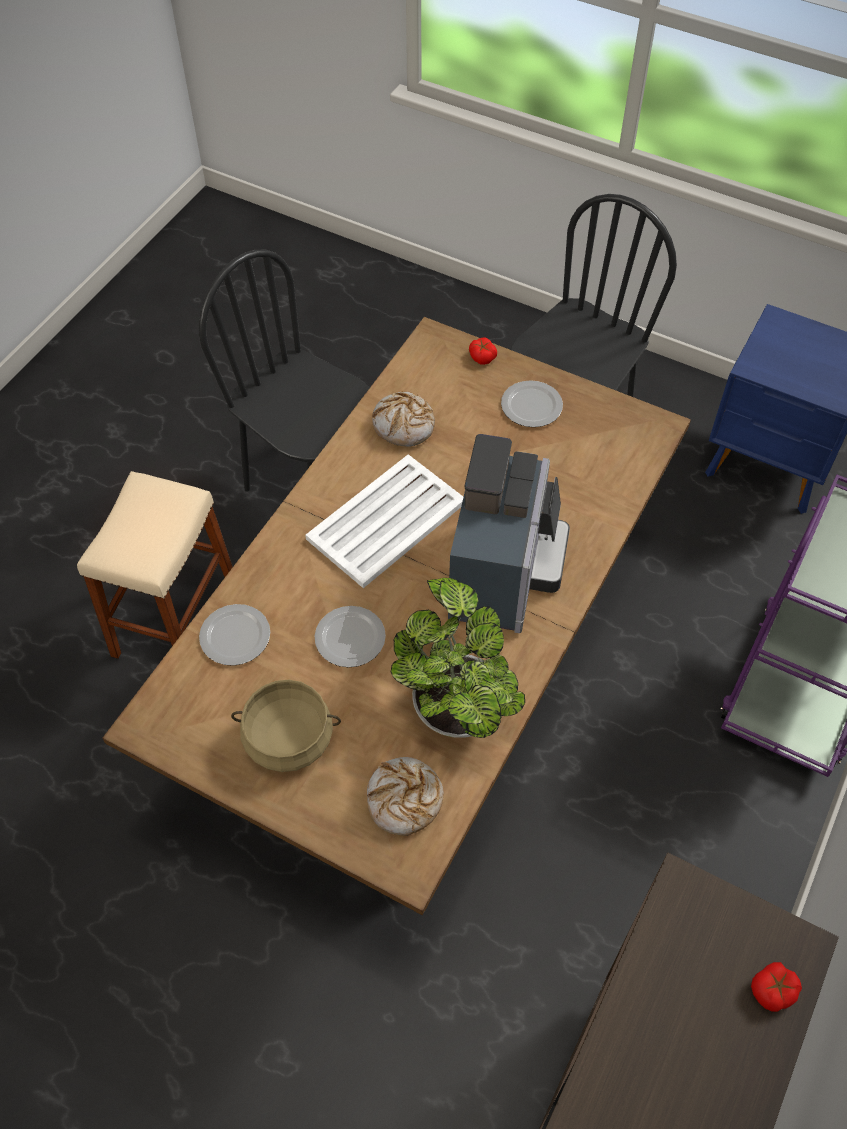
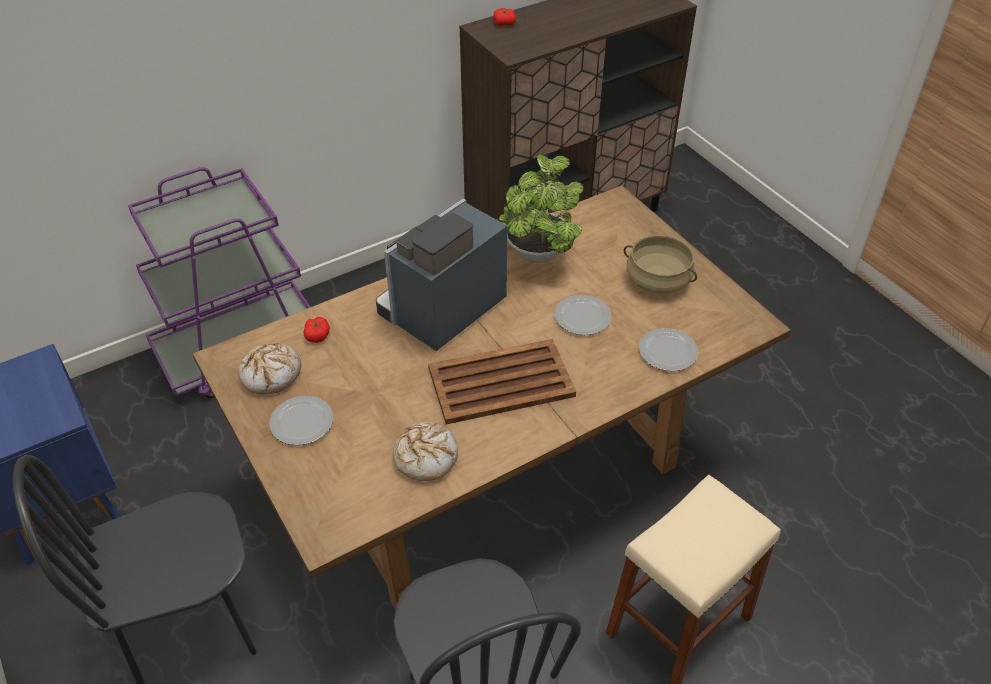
camera: 150 degrees left, 10 degrees down
(388, 520) = (499, 382): white tray -> brown tray
(404, 800) = (601, 226): bread -> bread (271, 374)
(482, 357) = (297, 492): tomato -> tomato (317, 335)

